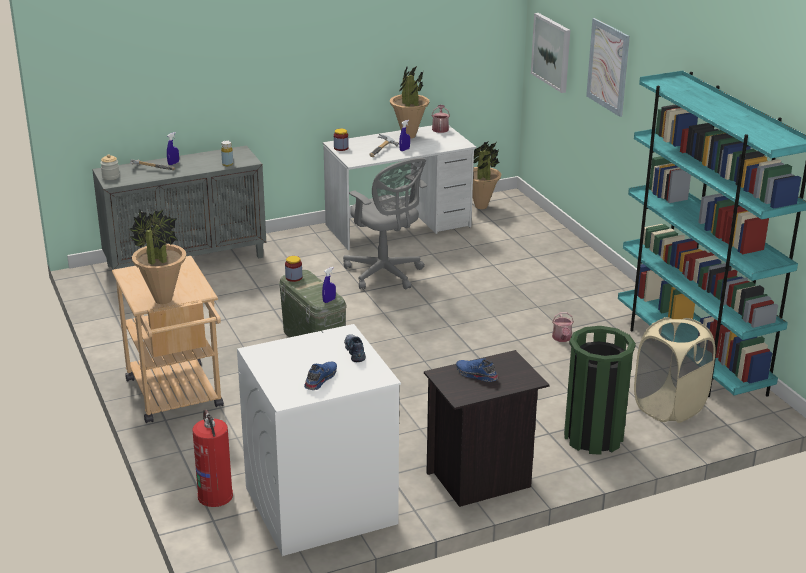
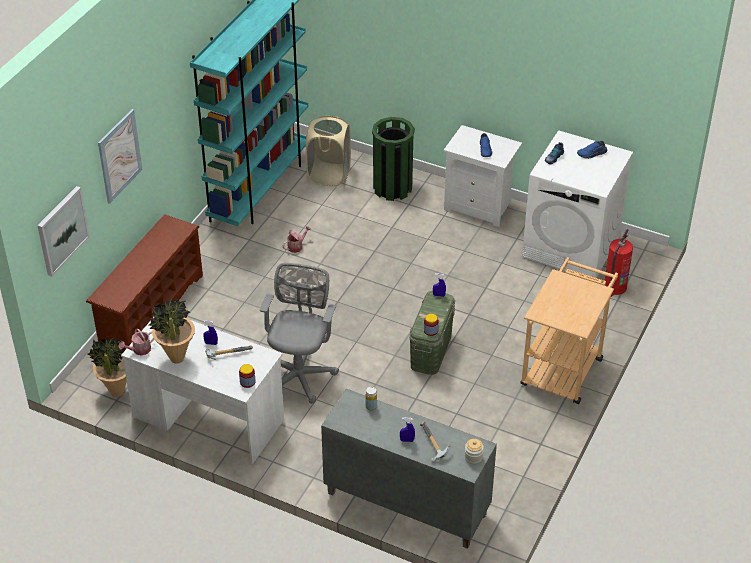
camera: 130 degrees left, 15 degrees up
(162, 300) = (587, 285): potted plant -> none
(481, 480) = (479, 206): black nightstand -> white nightstand
(563, 246) = (150, 310): none -> brown shoe rack

